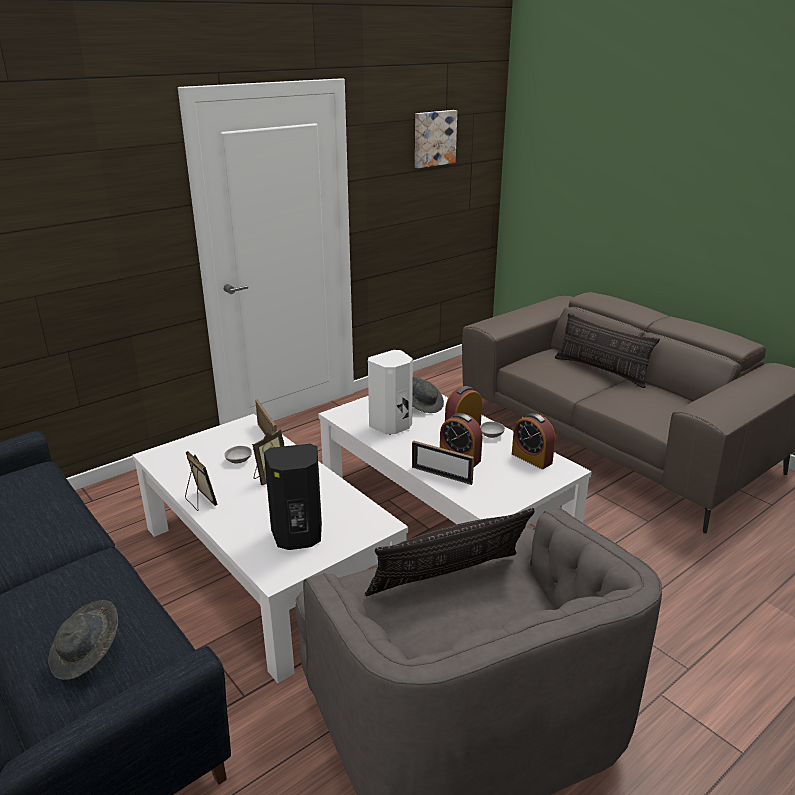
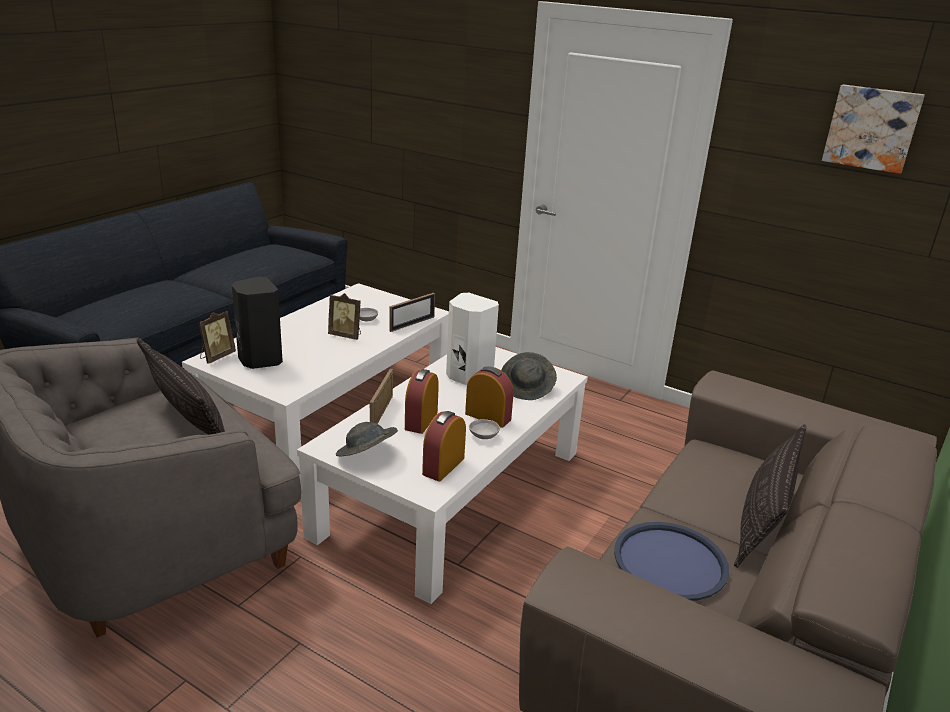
camera: 70 degrees right, 0 degrees up
(87, 654) = (104, 308): grey hat -> grey hat (366, 455)
(200, 501) = (299, 317): picture frame -> picture frame (216, 357)
(642, 403) = (670, 562): none -> blue tray

